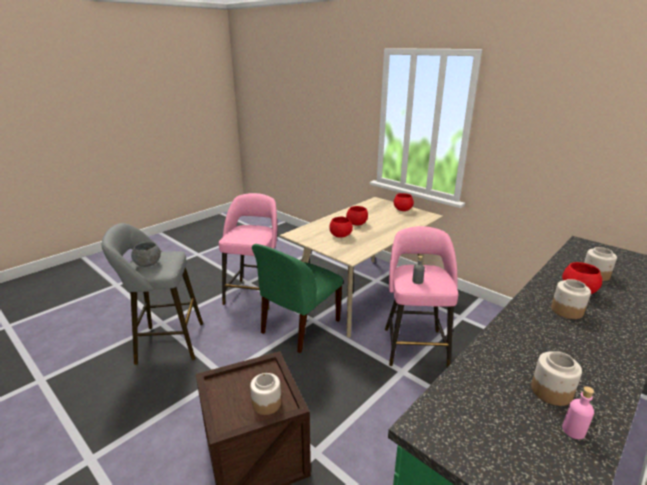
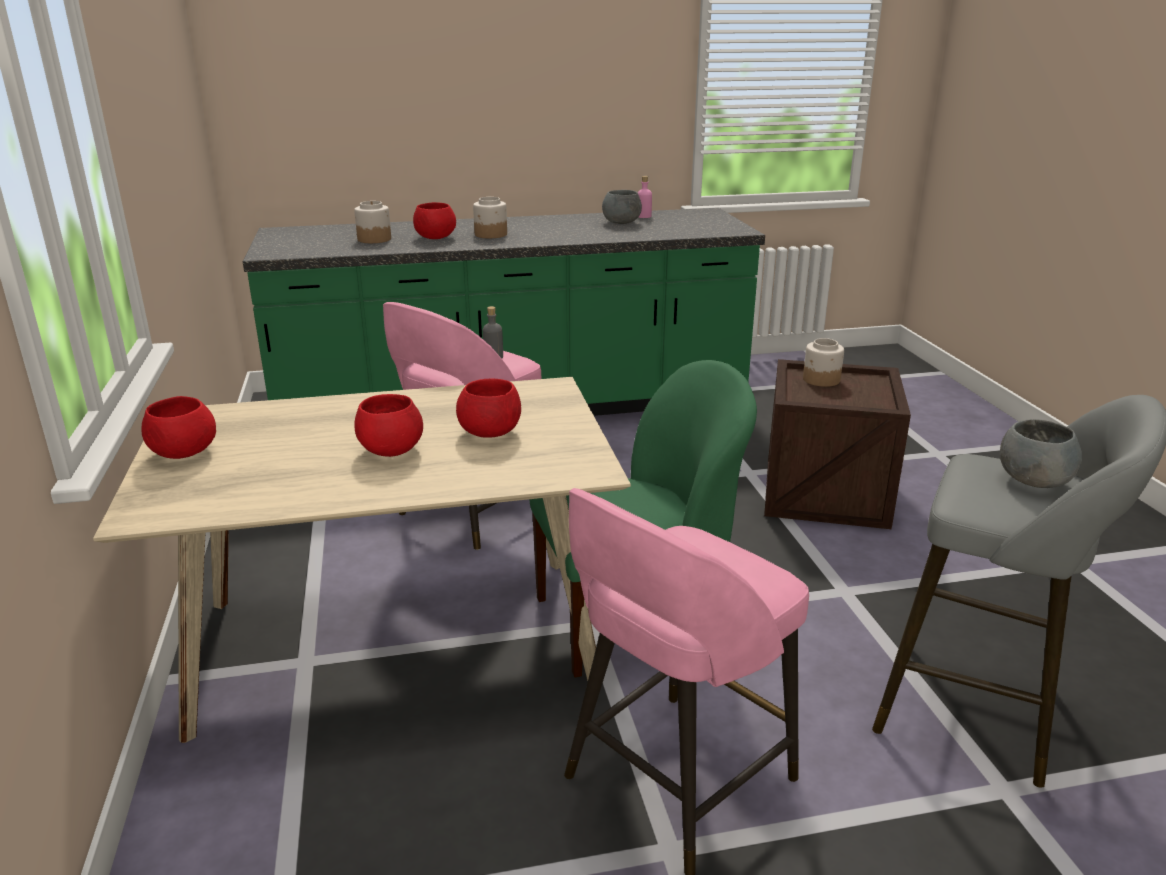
camera: 145 degrees left, 0 degrees up
(550, 391) = (622, 223): jar -> grey bowl

